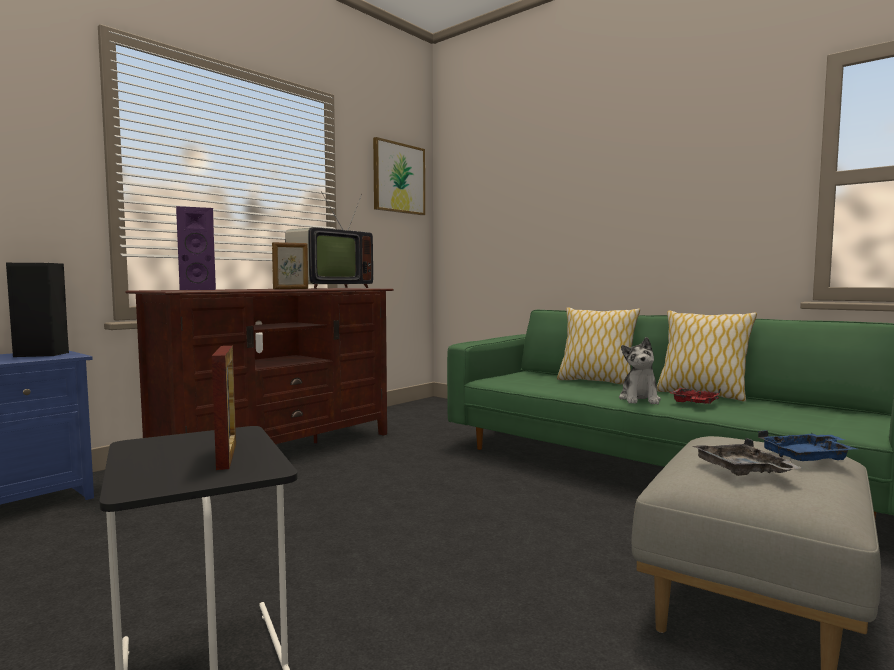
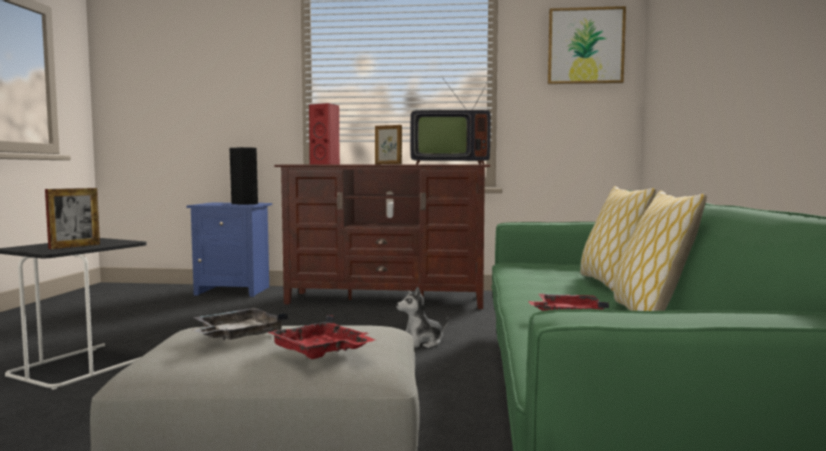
camera: 55 degrees right, 0 degrees up
(198, 289) = (326, 164): purple speaker -> red speaker
(640, 399) = (539, 300): plush toy -> plush toy (421, 343)
(808, 457) = (321, 352): blue tray -> red tray

